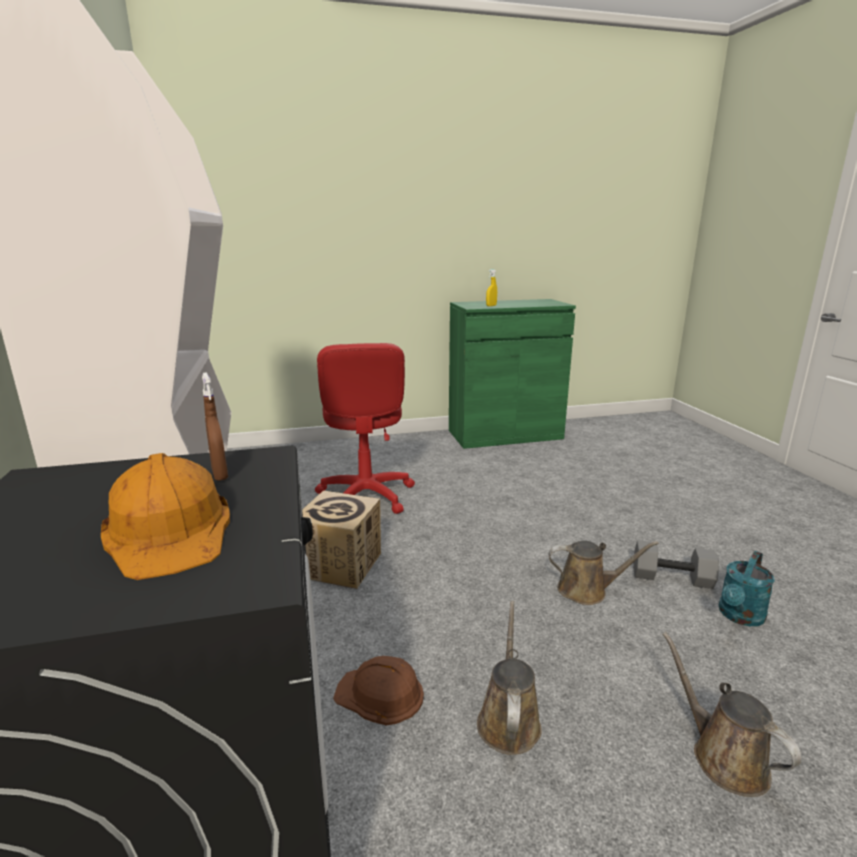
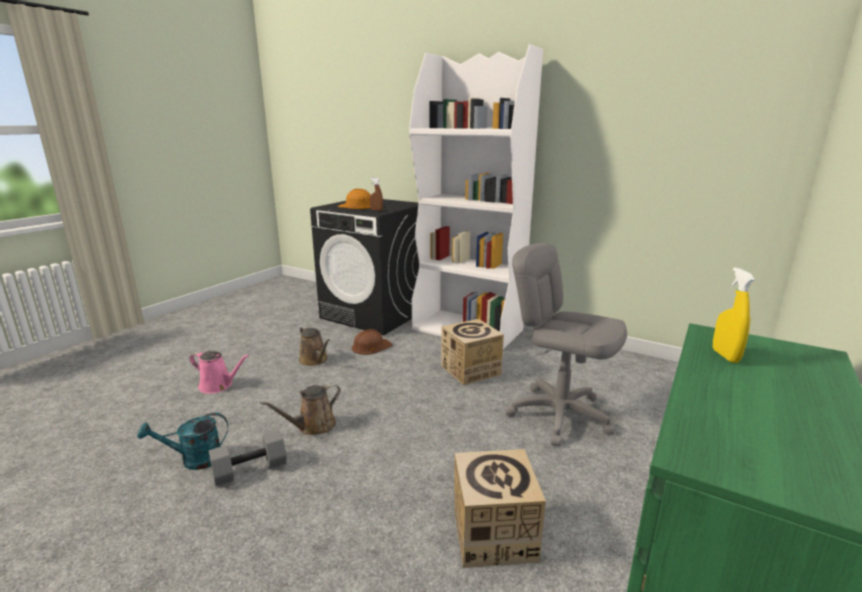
camera: 135 degrees right, 0 degrees up
(365, 496) = (559, 415): red office chair -> grey office chair
(518, 477) = (493, 534): none -> cardboard box
(723, 757) = (218, 385): brown watering can -> pink watering can
(739, 616) = (194, 460): turquoise watering can -> turquoise watering can turned 105 degrees counterclockwise

